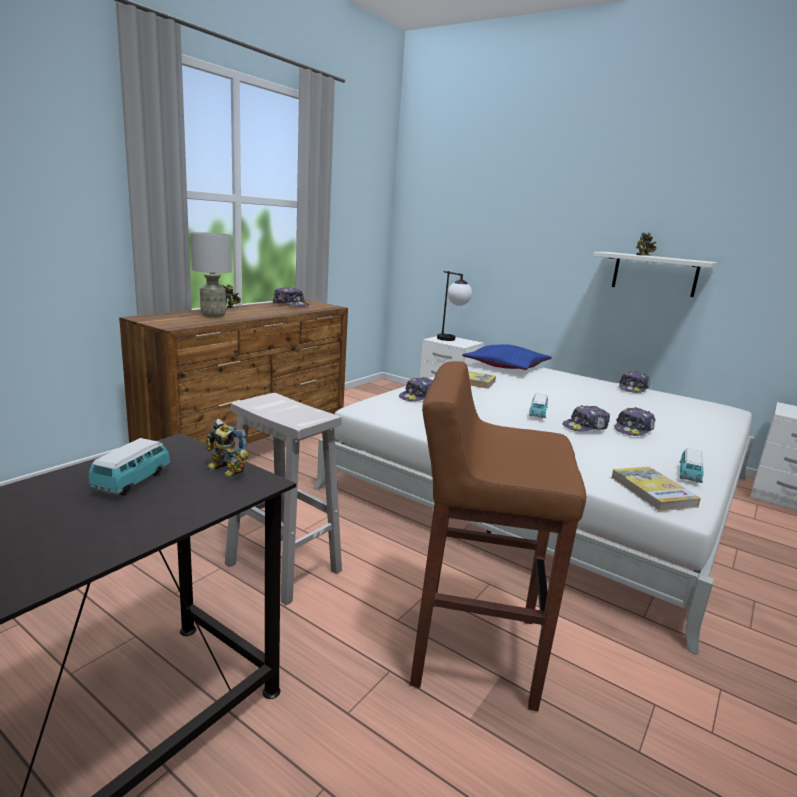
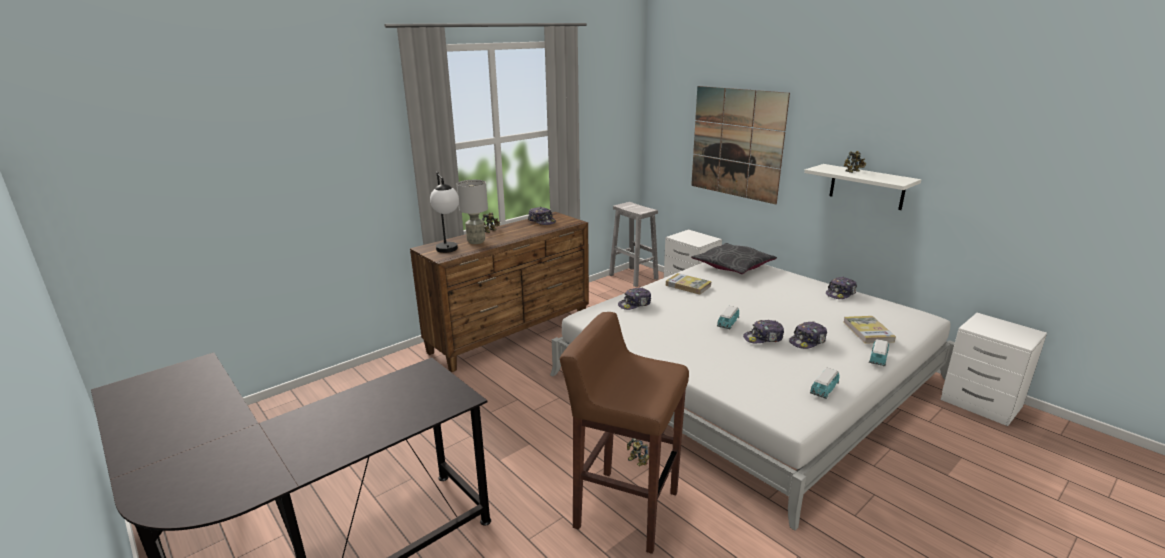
camera: 15 degrees right, 5 degrees up
(132, 481) = (396, 395): toy car -> toy car (878, 359)
(224, 471) = (448, 389): toy robot -> toy robot (636, 462)
(285, 568) = (513, 439): white stool -> white stool (634, 277)
(451, 340) = (691, 237): table lamp -> table lamp (449, 251)
(504, 234) = (736, 143): none -> picture
(506, 366) = (733, 266): blue pillow -> grey pillow
(652, 492) = (778, 404): book -> book (868, 331)

